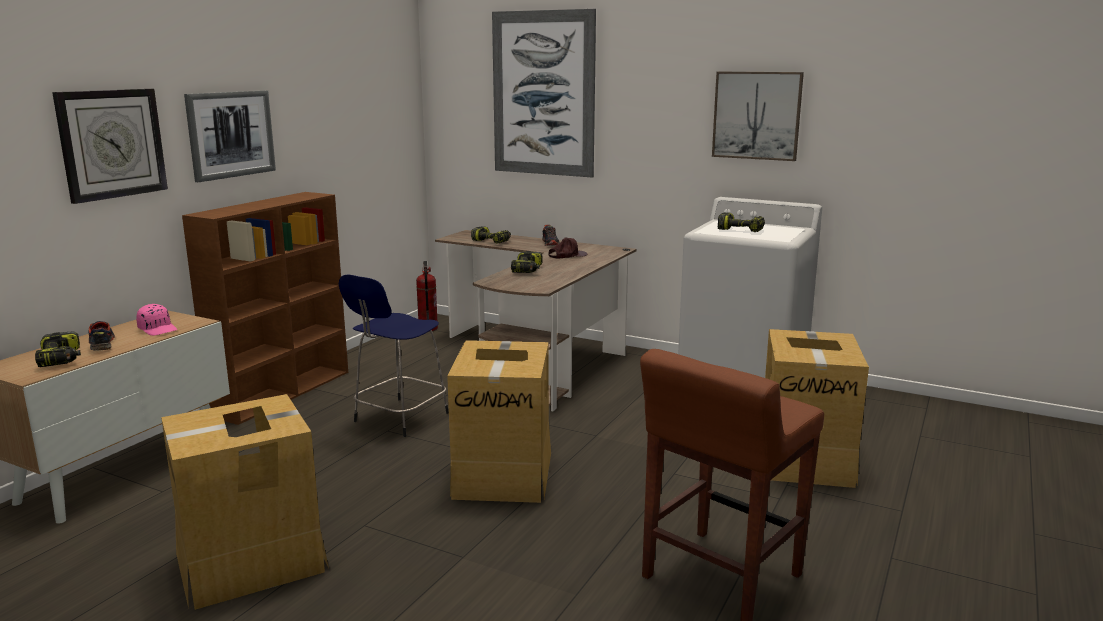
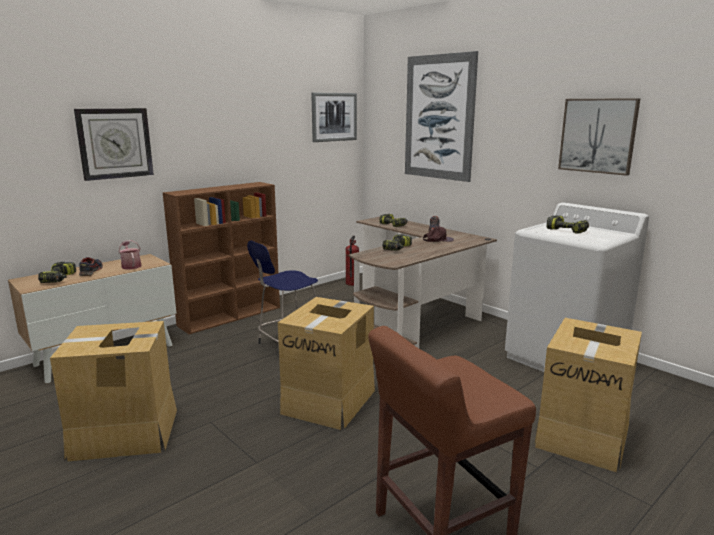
camera: 20 degrees right, 0 degrees up
(158, 329) = (131, 266): pink cap -> watering can
(231, 134) = (204, 140): picture -> picture (334, 117)

